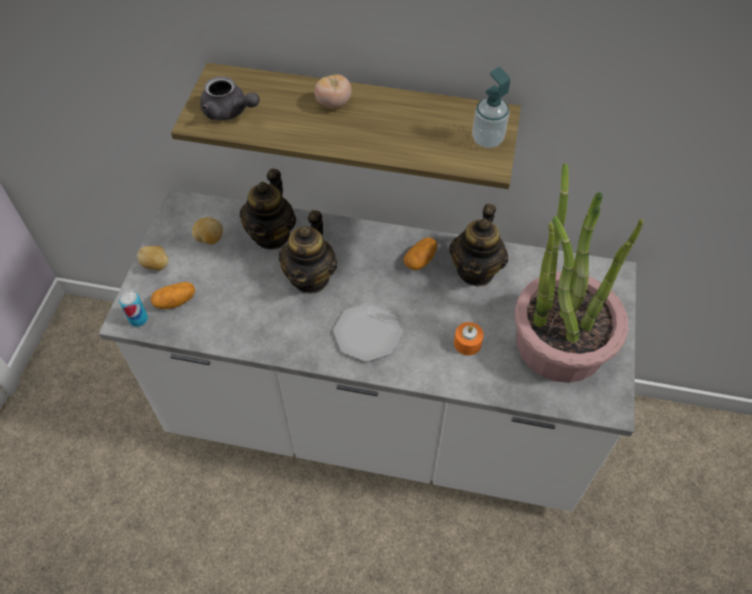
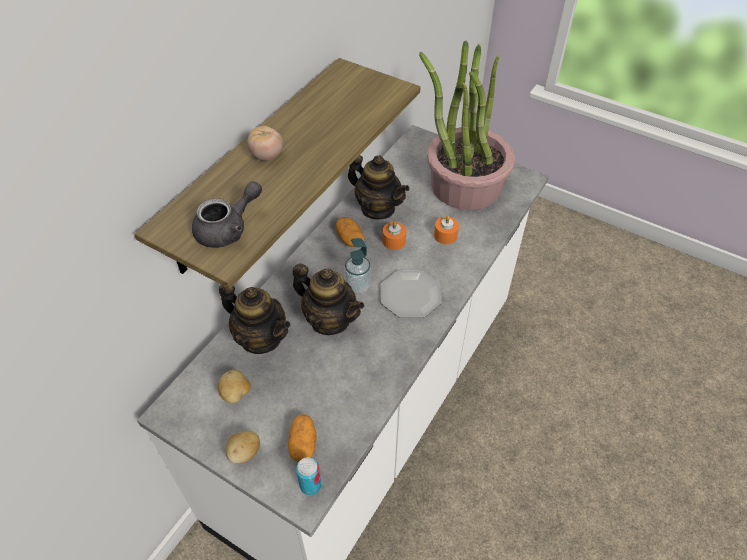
camera: 70 degrees left, 5 degrees down
(436, 298) = (394, 241): none -> orange candle
(487, 139) = (368, 83): soap dispenser -> soap dispenser (358, 286)

